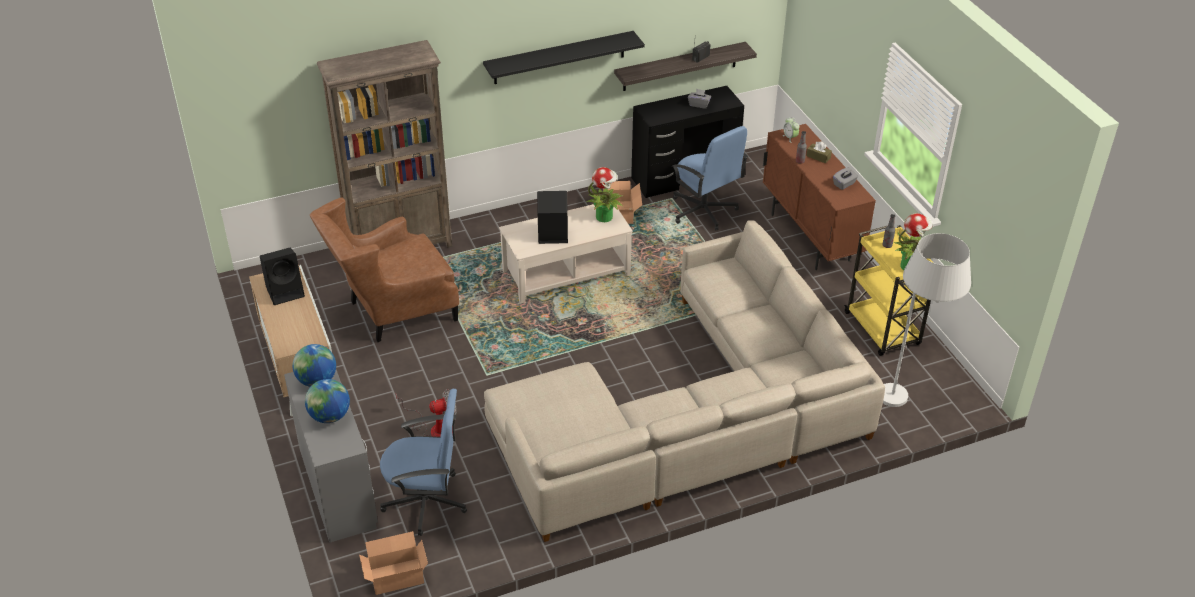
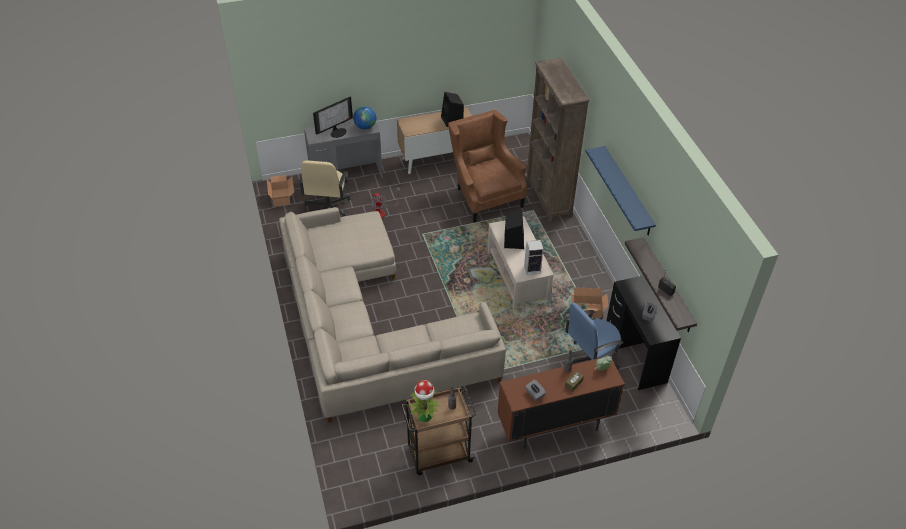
camera: 95 degrees right, 5 degrees up
(330, 416) = (337, 132): globe -> monitor
(426, 502) = (327, 208): blue office chair -> beige office chair
(559, 57) = (627, 191): black shelf -> blue shelf
(604, 216) = (532, 269): potted plant -> speaker
(883, 330) = (438, 454): yellow cart -> brown cart
(909, 398) = (362, 454): white floor lamp -> none

